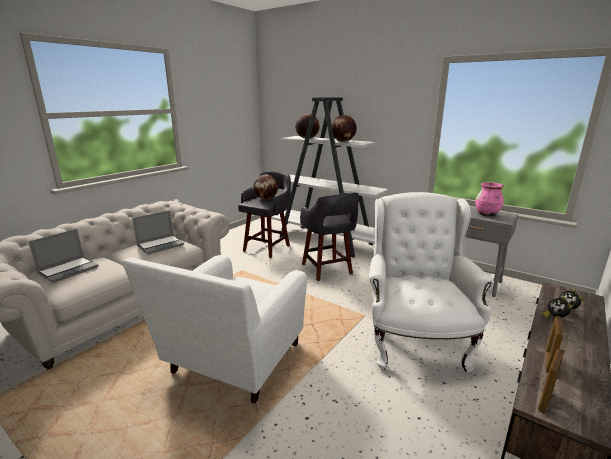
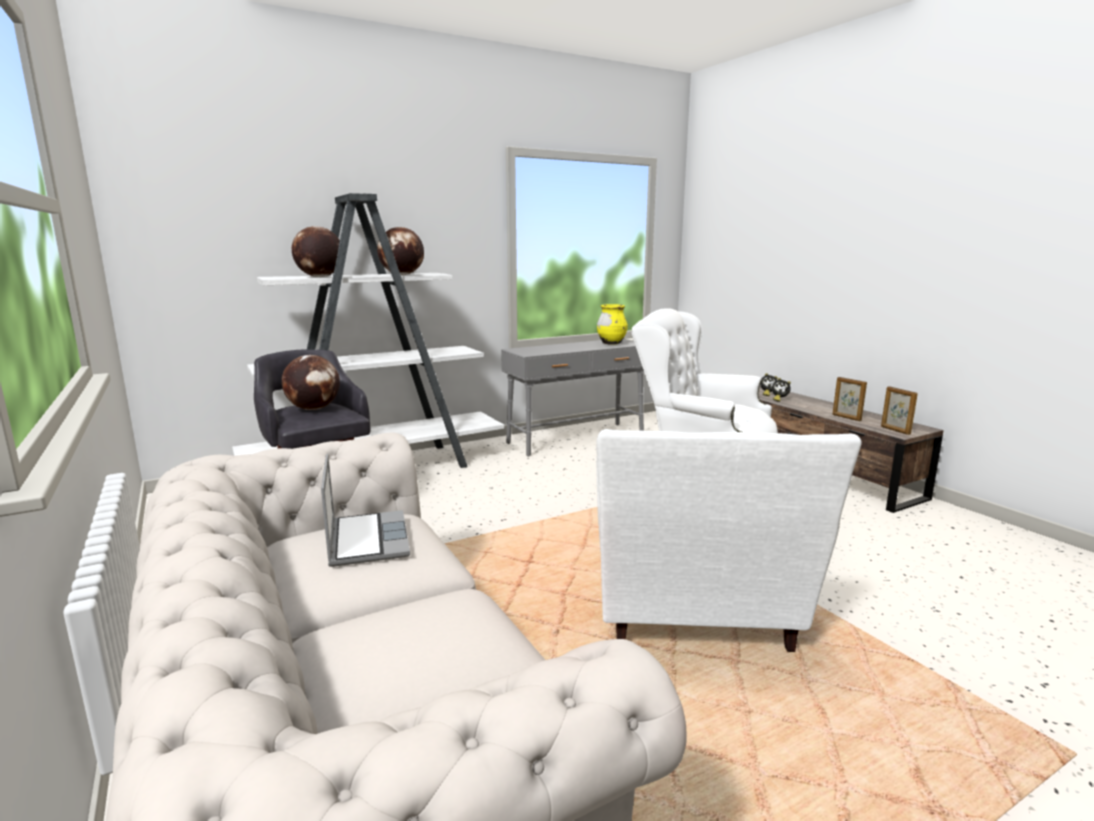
camera: 65 degrees left, 5 degrees down
(69, 270) = (382, 673): laptop -> none
(234, 362) = (691, 610): white armchair -> white armchair turned 45 degrees clockwise
(327, 270) = (483, 491): grey stool -> none
(487, 214) = (611, 343): pink vase -> yellow vase

